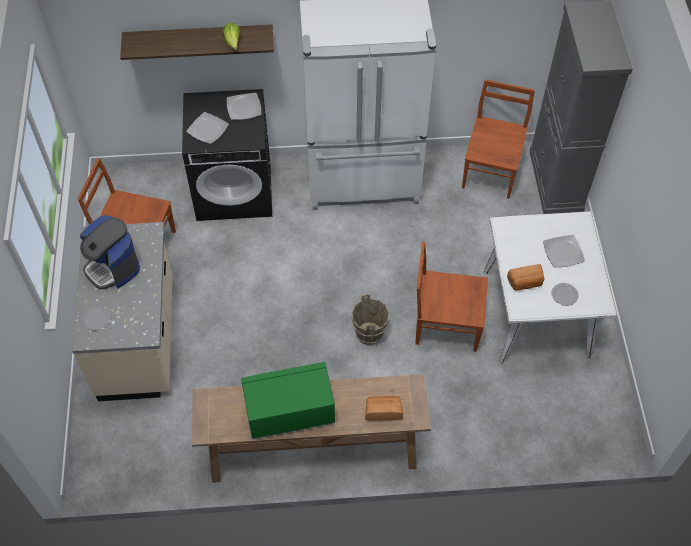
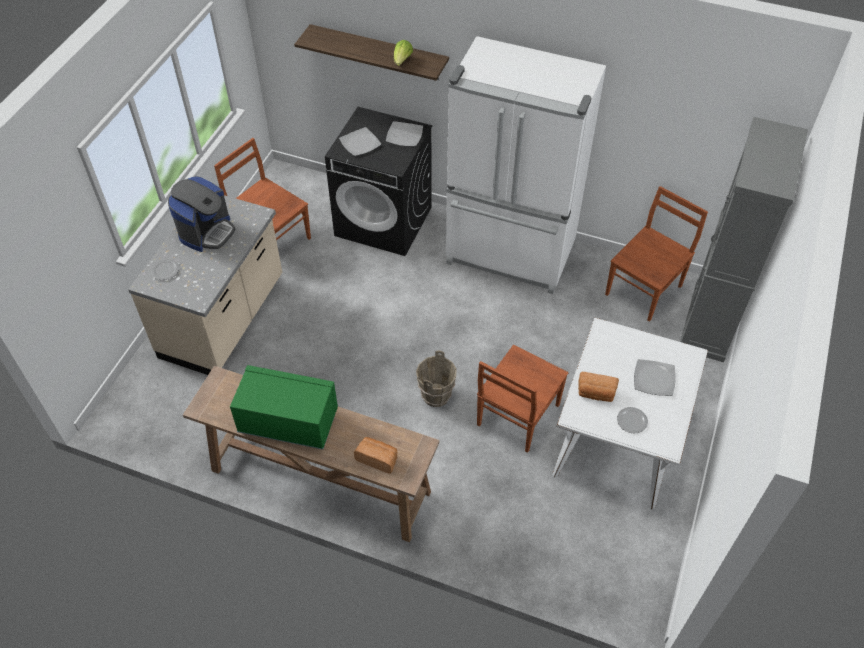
camera: 25 degrees right, 5 degrees down
(112, 267) = (207, 232): coffee machine -> coffee machine turned 135 degrees counterclockwise
(445, 324) = (517, 416): brown chair -> brown chair turned 90 degrees counterclockwise

